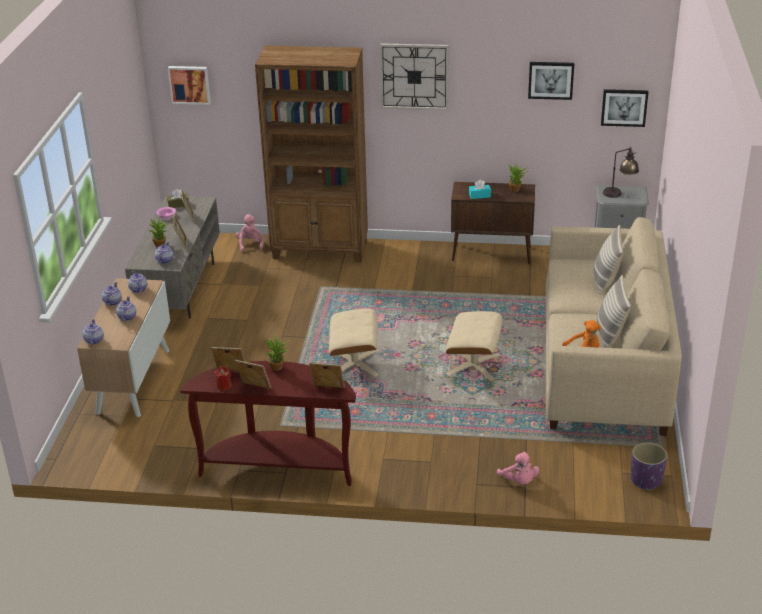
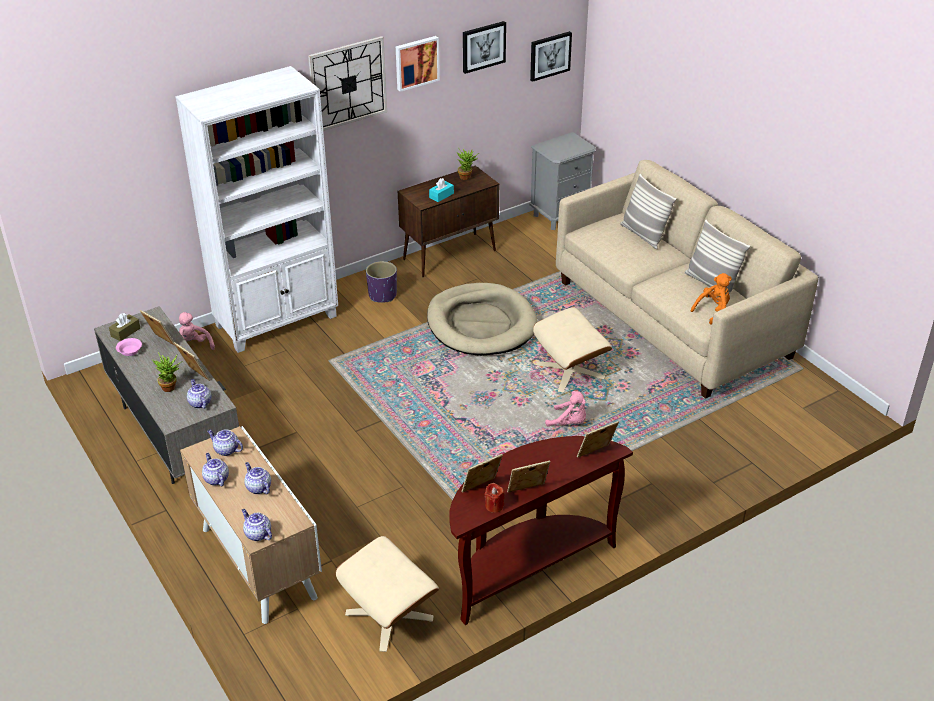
camera: 40 degrees left, 5 degrees up
(189, 84) = (81, 175): picture -> picture (416, 62)
(279, 368) = (520, 458): potted plant -> none
(320, 250) = (278, 321): brown bookcase -> white bookcase
(355, 363) = (463, 423): beige ottoman -> beige ottoman (389, 615)
(452, 307) = (481, 324): none -> beige dog bed
(519, 481) = (741, 460): pink plush toy -> pink plush toy (569, 423)
(619, 194) = (562, 147): table lamp -> none
(646, 480) = (827, 404): purple planter -> purple planter (382, 295)

